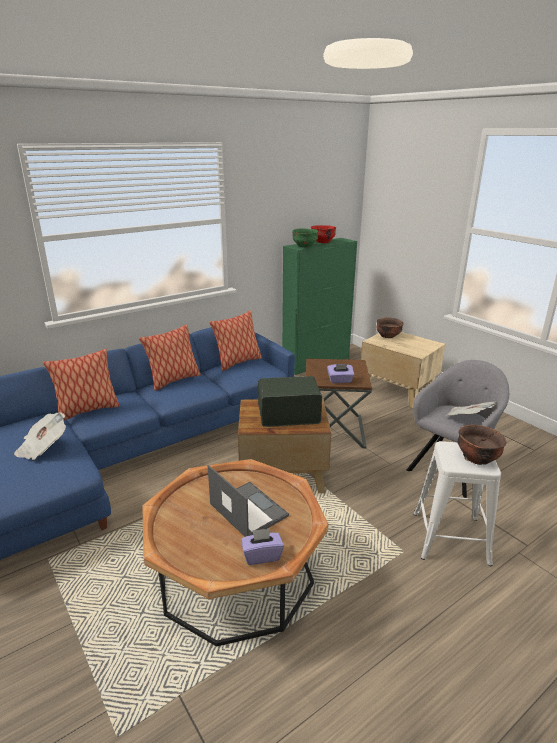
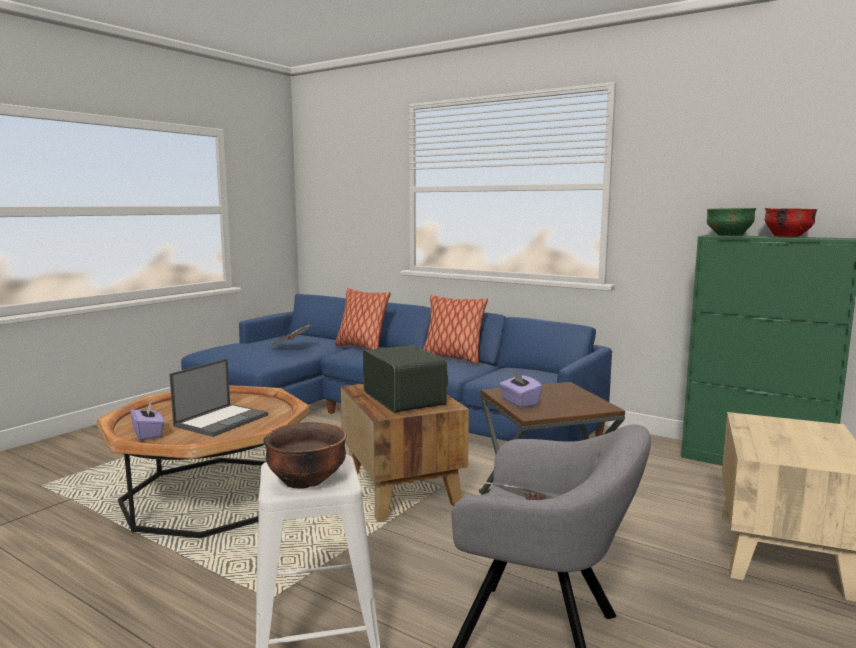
camera: 70 degrees right, 15 degrees down
(238, 362) = (536, 371): pillow -> none
(388, 336) = (798, 426): brown bowl -> none

